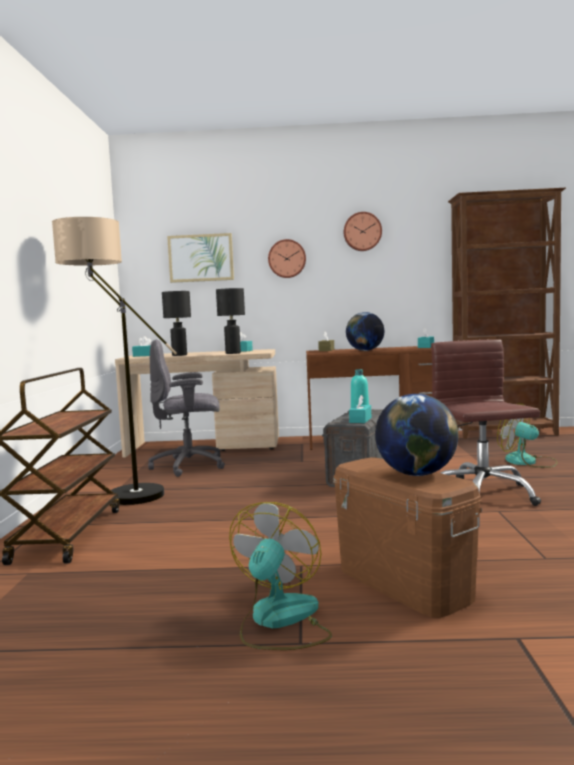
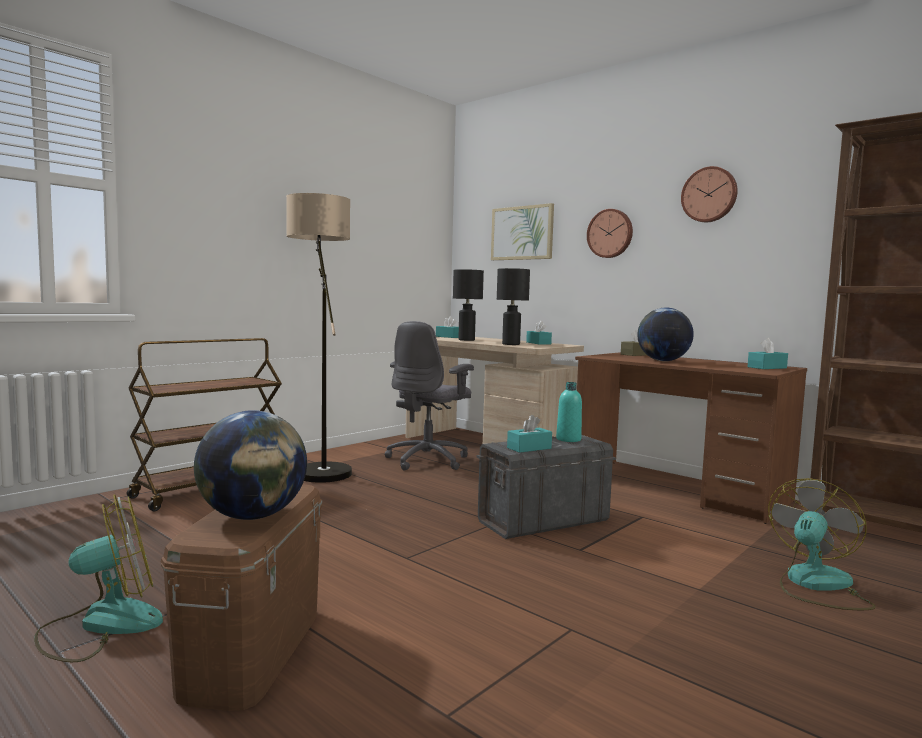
camera: 40 degrees right, 0 degrees up
(190, 466) = (428, 460): grey office chair -> grey office chair turned 90 degrees counterclockwise
(482, 494) = (614, 600): brown office chair -> none
(528, 462) = (816, 585): fan -> fan turned 45 degrees clockwise

